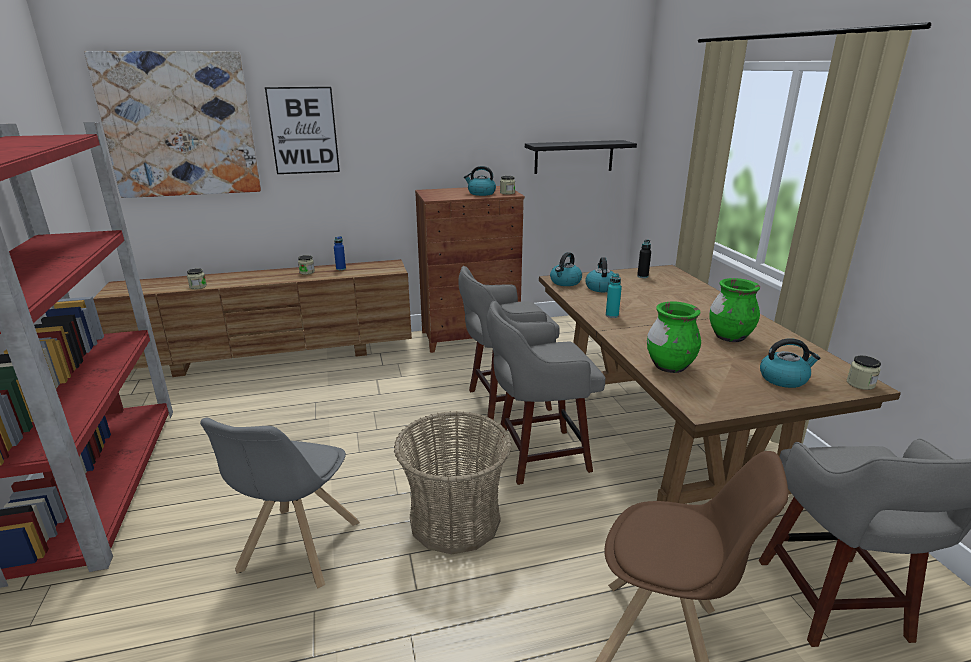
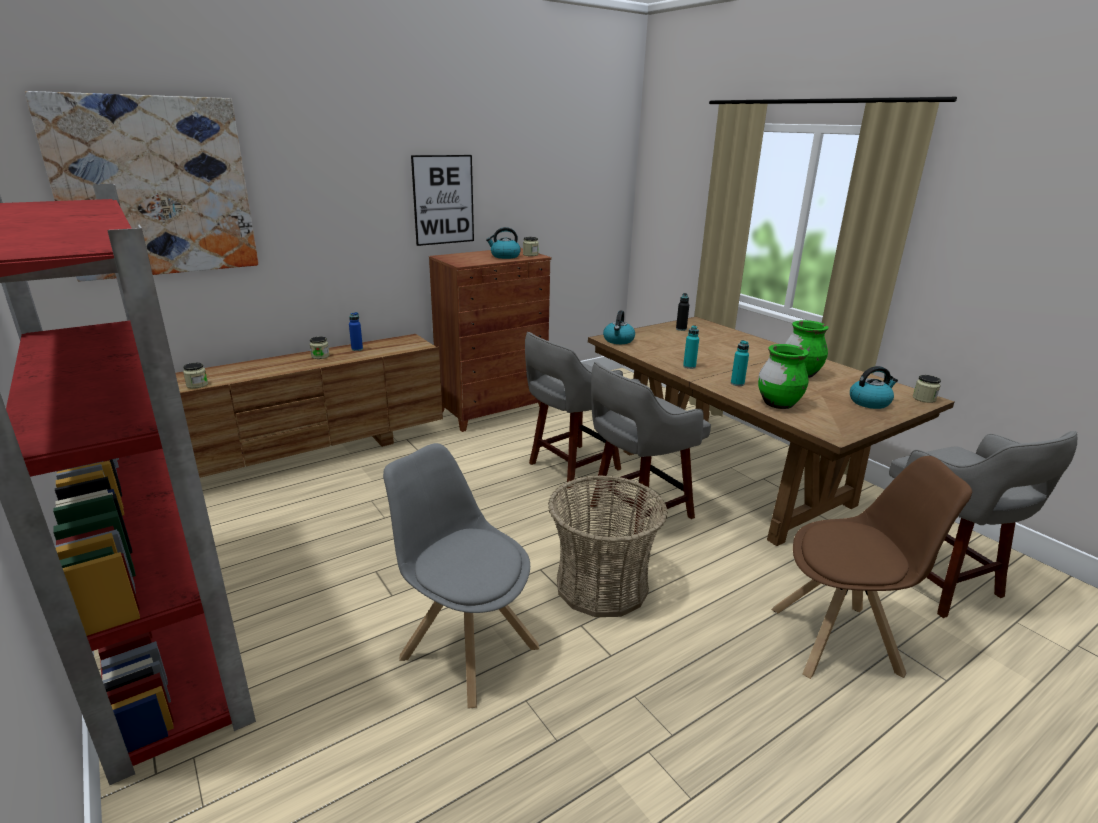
camera: 20 degrees left, 0 degrees up
(297, 550) = (465, 649): grey chair -> grey chair turned 135 degrees clockwise
(303, 131) = (306, 192): picture -> picture (443, 200)
(574, 157) = (578, 216): black shelf -> none
(601, 287) = (655, 342): kettle -> none
(646, 339) = (737, 383): none -> turquoise bottle

